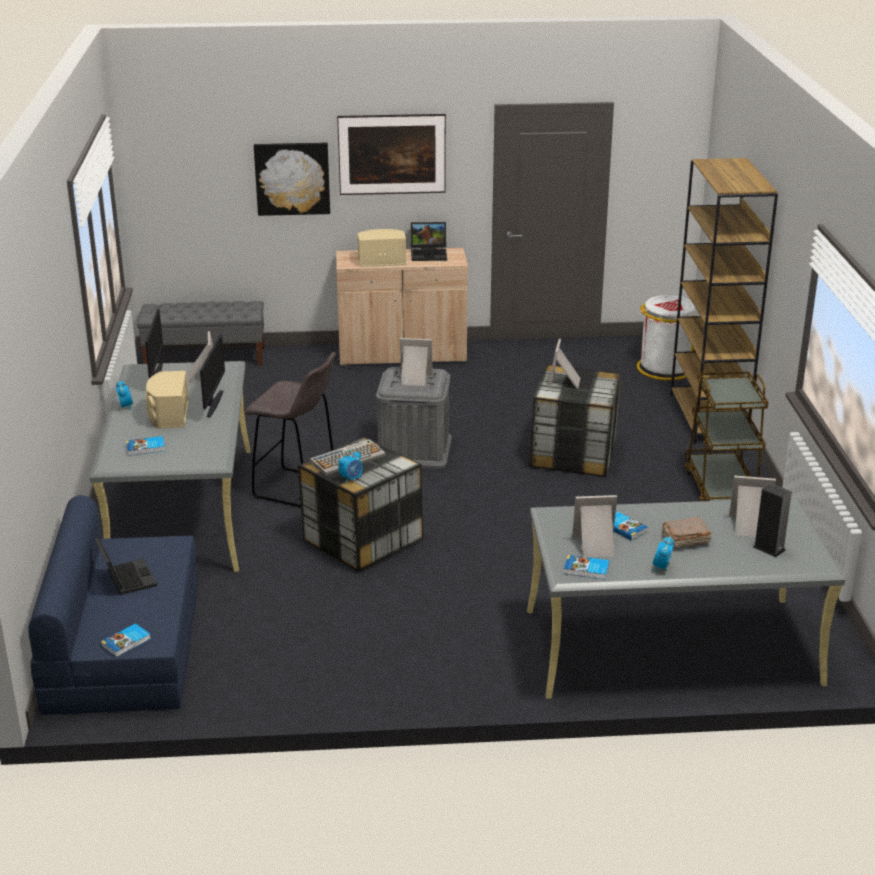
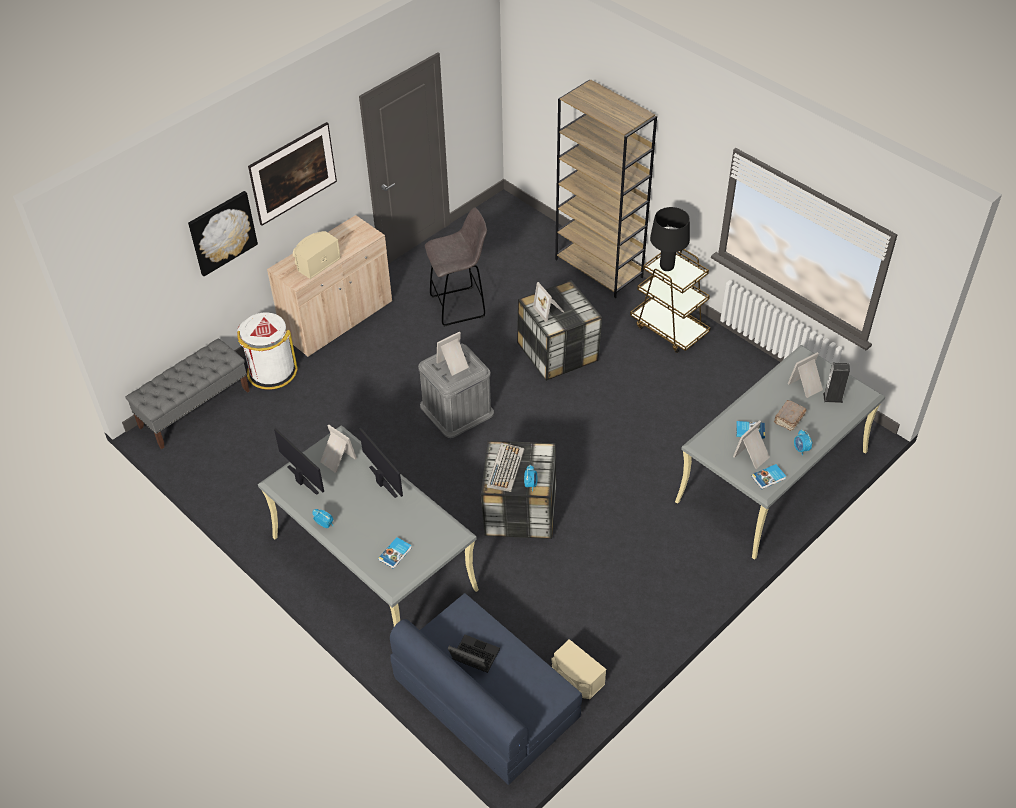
camera: 40 degrees left, 20 degrees up
(126, 642) = (542, 704): book -> none
(168, 415) = (366, 513): beige speaker -> beige speaker (576, 679)
(297, 489) = (426, 494): grey stool -> grey stool (459, 306)
(429, 254) = (342, 236): laptop -> none
(664, 368) = (524, 234): white trash can -> white trash can (271, 371)
(724, 387) = (666, 267): none -> black table lamp

